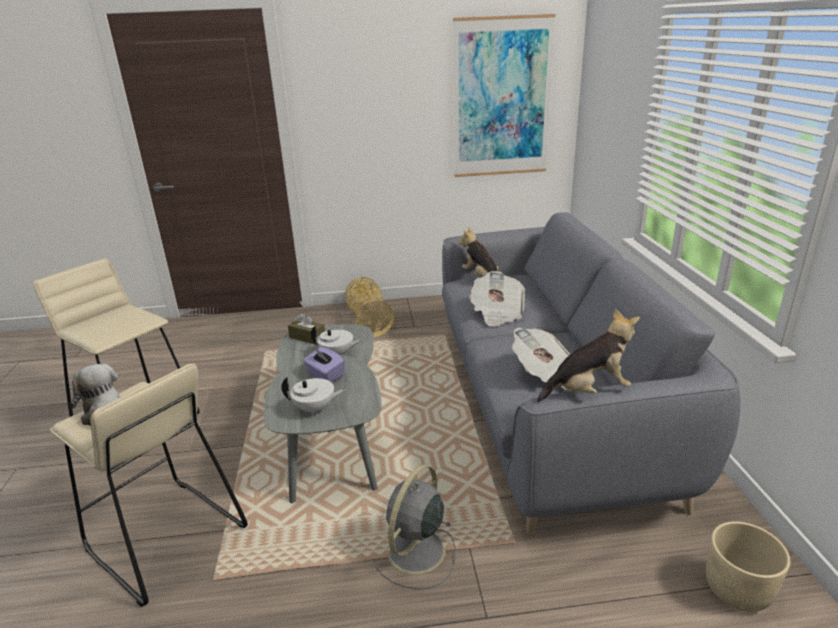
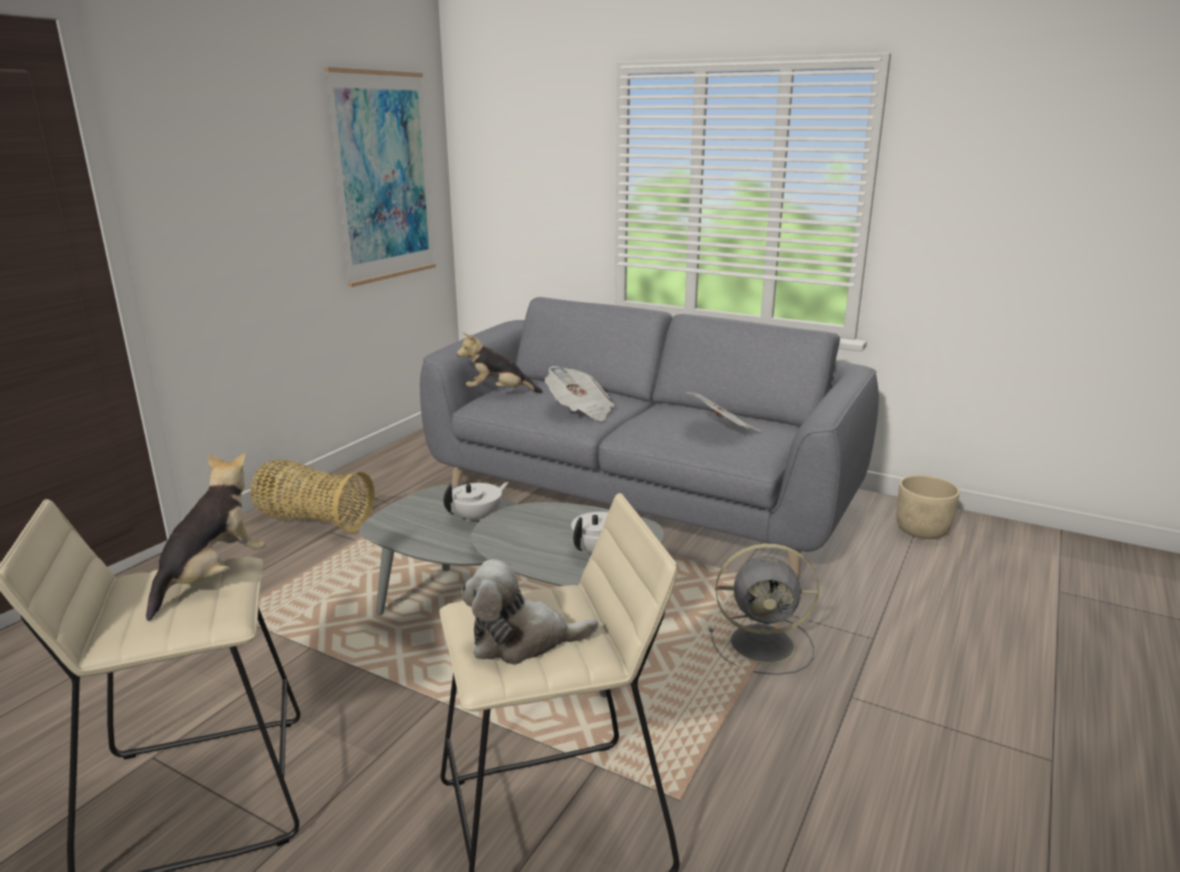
camera: 55 degrees left, 5 degrees down
(307, 337) = (399, 522): brown tissue box -> none
(325, 375) = (537, 528): purple tissue box -> none
(415, 552) = (765, 644): grey fan -> grey fan turned 60 degrees counterclockwise
(588, 391) = (827, 403): plush toy -> plush toy (212, 577)

